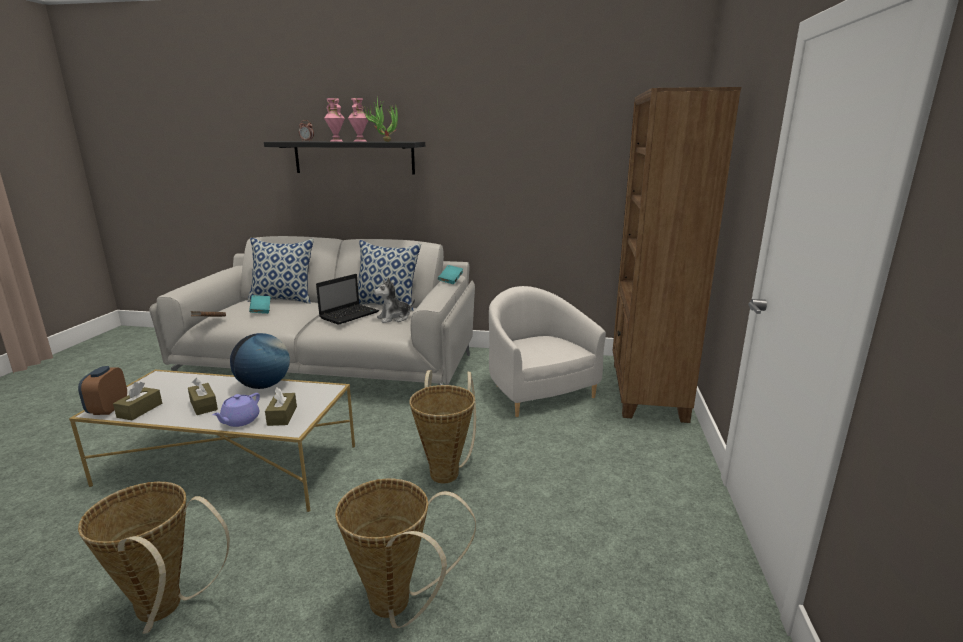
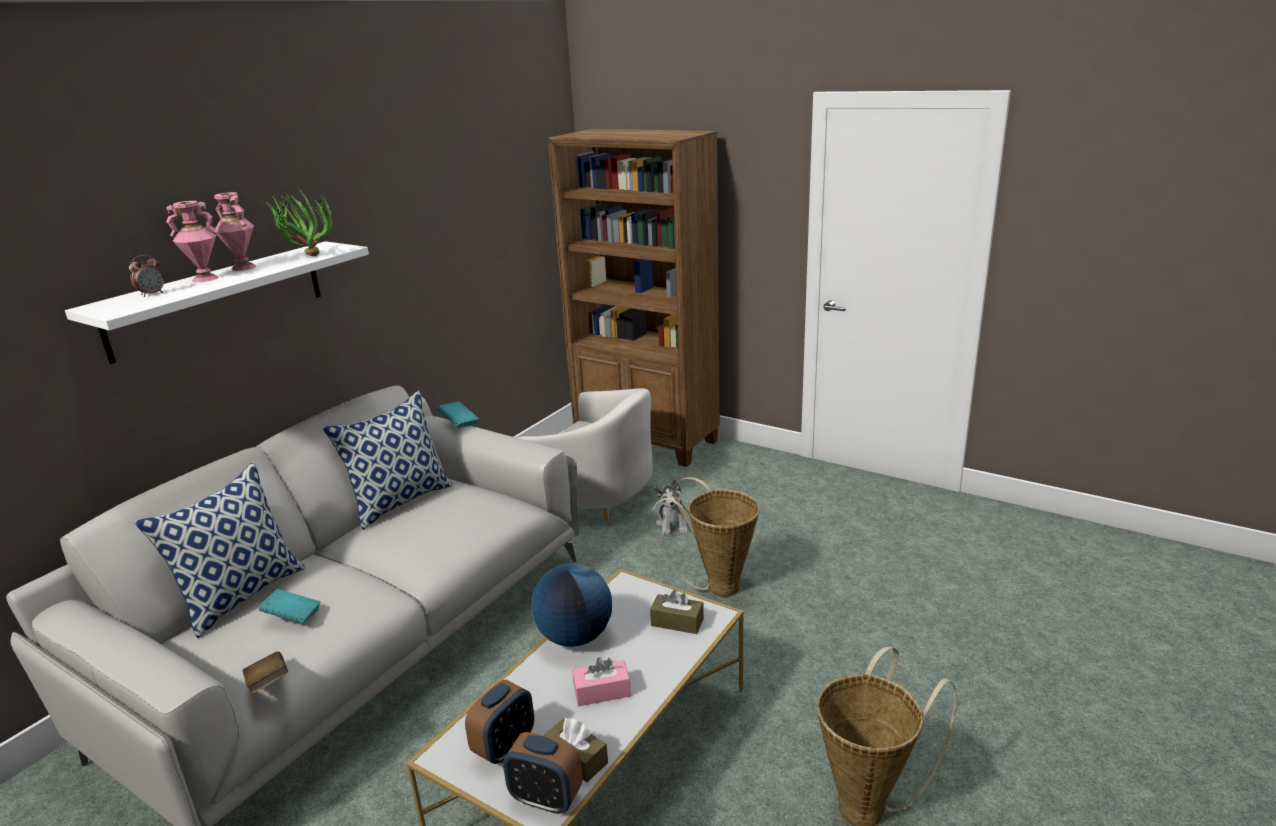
camera: 65 degrees left, 5 degrees up
(159, 389) = (504, 746): none -> alarm clock
(203, 405) = (602, 692): brown tissue box -> pink tissue box
(240, 421) = (672, 656): purple teapot -> none
(350, 315) = (420, 532): laptop -> none
(354, 157) = (218, 299): black shelf -> white shelf
(394, 318) = (470, 501): plush toy -> plush toy (673, 524)
(398, 607) = (900, 644): basket -> none
(537, 391) = (596, 496): white armchair -> white armchair turned 150 degrees counterclockwise

